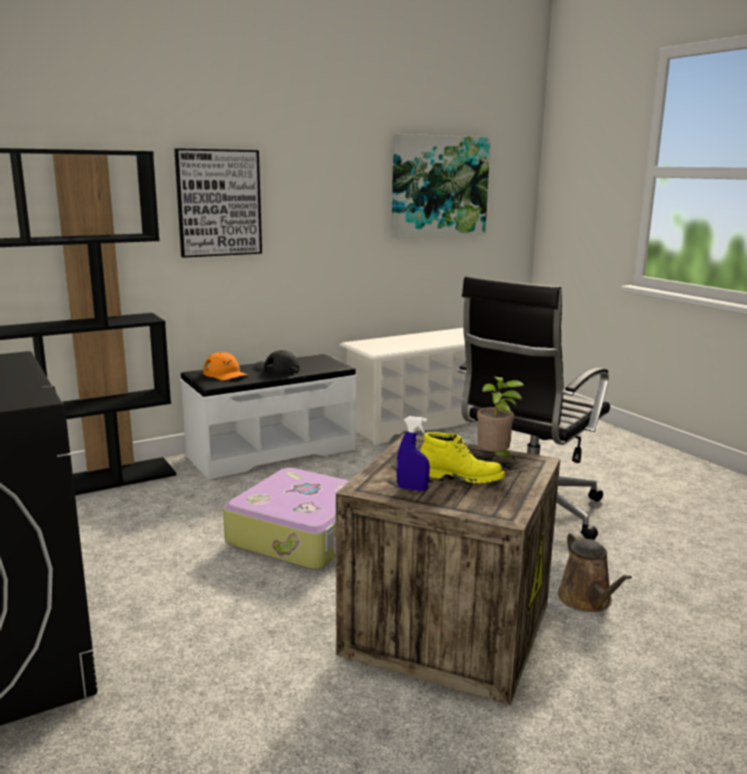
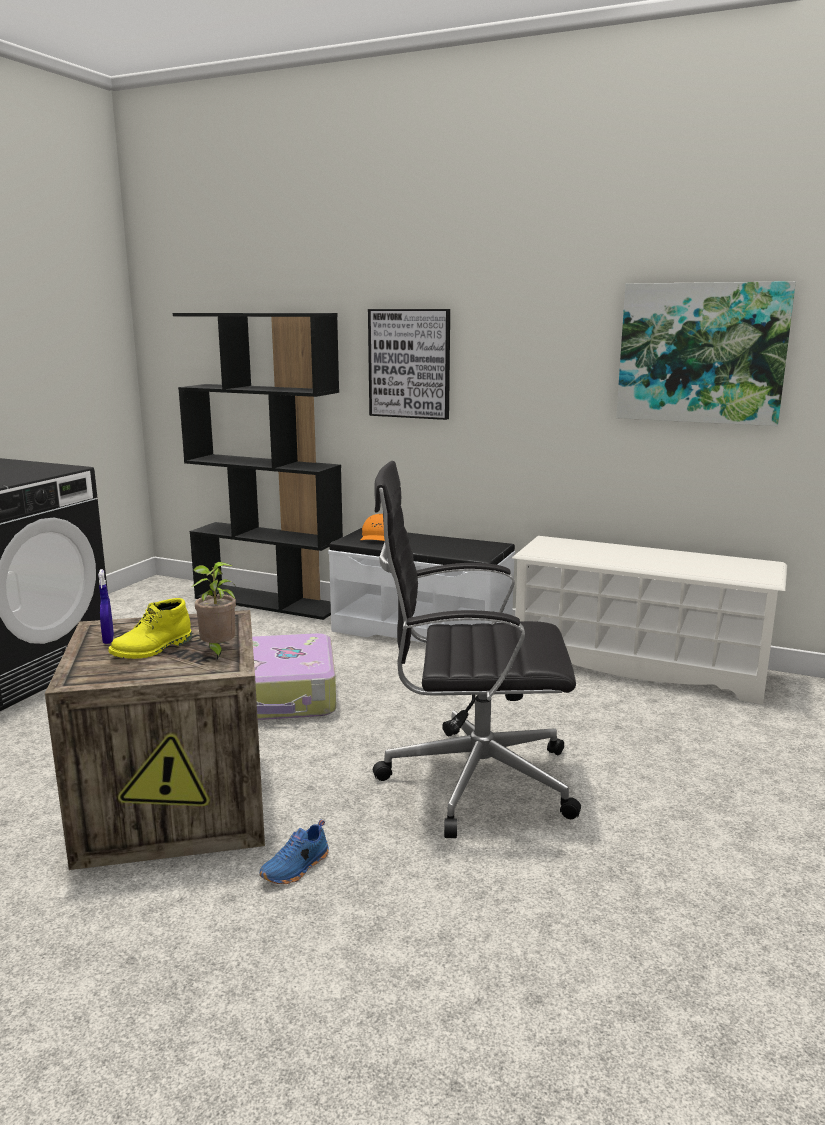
camera: 55 degrees right, 0 degrees up
(276, 369) = (424, 544): black cap -> none
(460, 477) = (153, 649): yellow boot -> yellow boot turned 60 degrees clockwise
(587, 600) = (296, 868): brown watering can -> blue shoe

